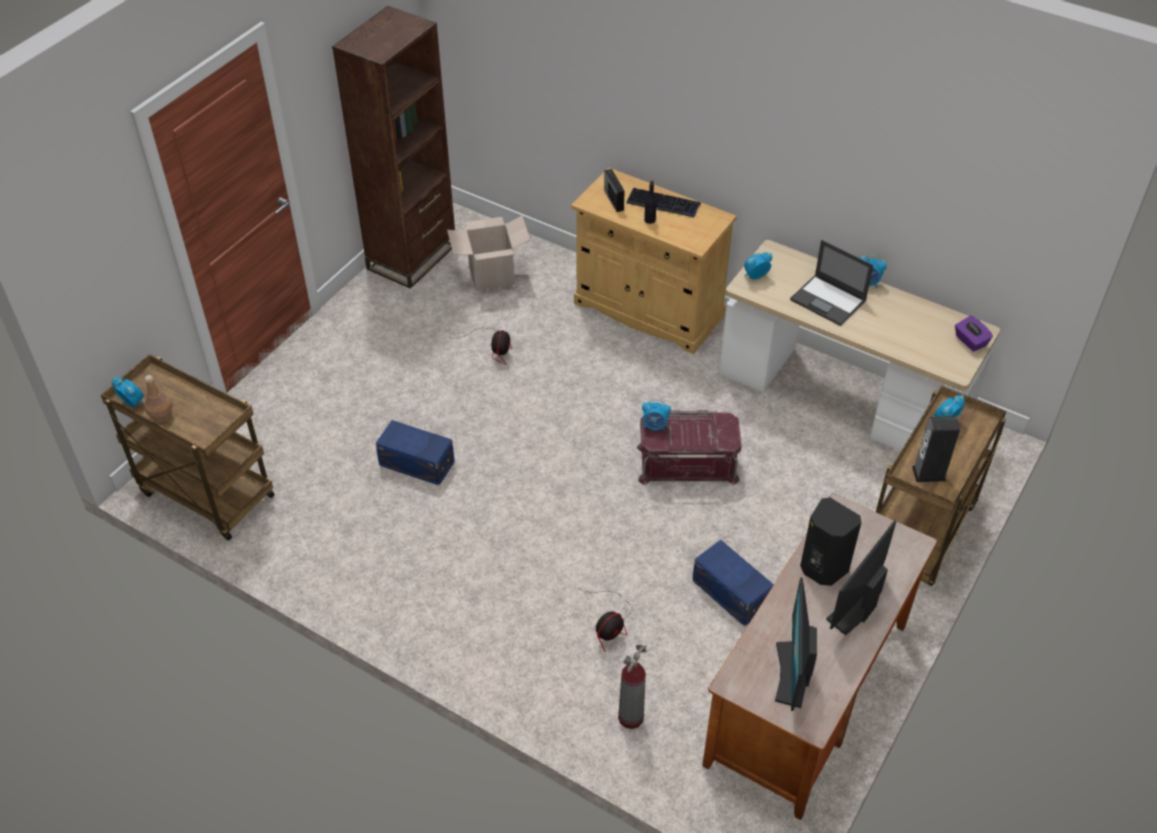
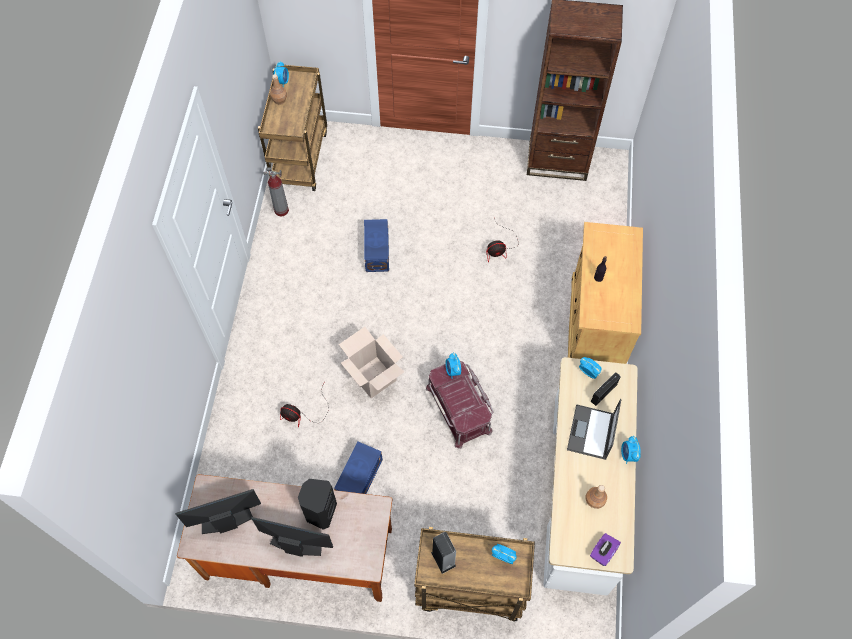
camera: 65 degrees right, 15 degrees up
(491, 276) = (568, 215): cardboard box -> cardboard box (373, 377)
(613, 199) = (607, 245): radio -> radio (604, 393)
(630, 718) = (239, 454): fire extinguisher -> fire extinguisher (281, 210)
(663, 204) = (623, 279): keyboard -> none
(909, 326) = (594, 501): none -> brown bottle

